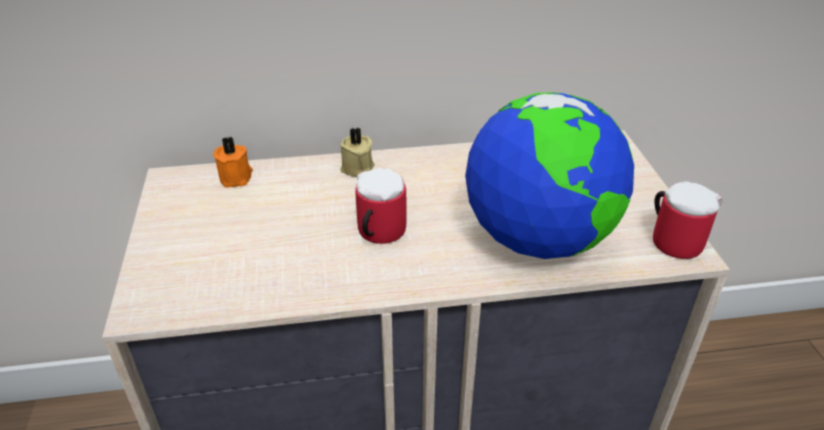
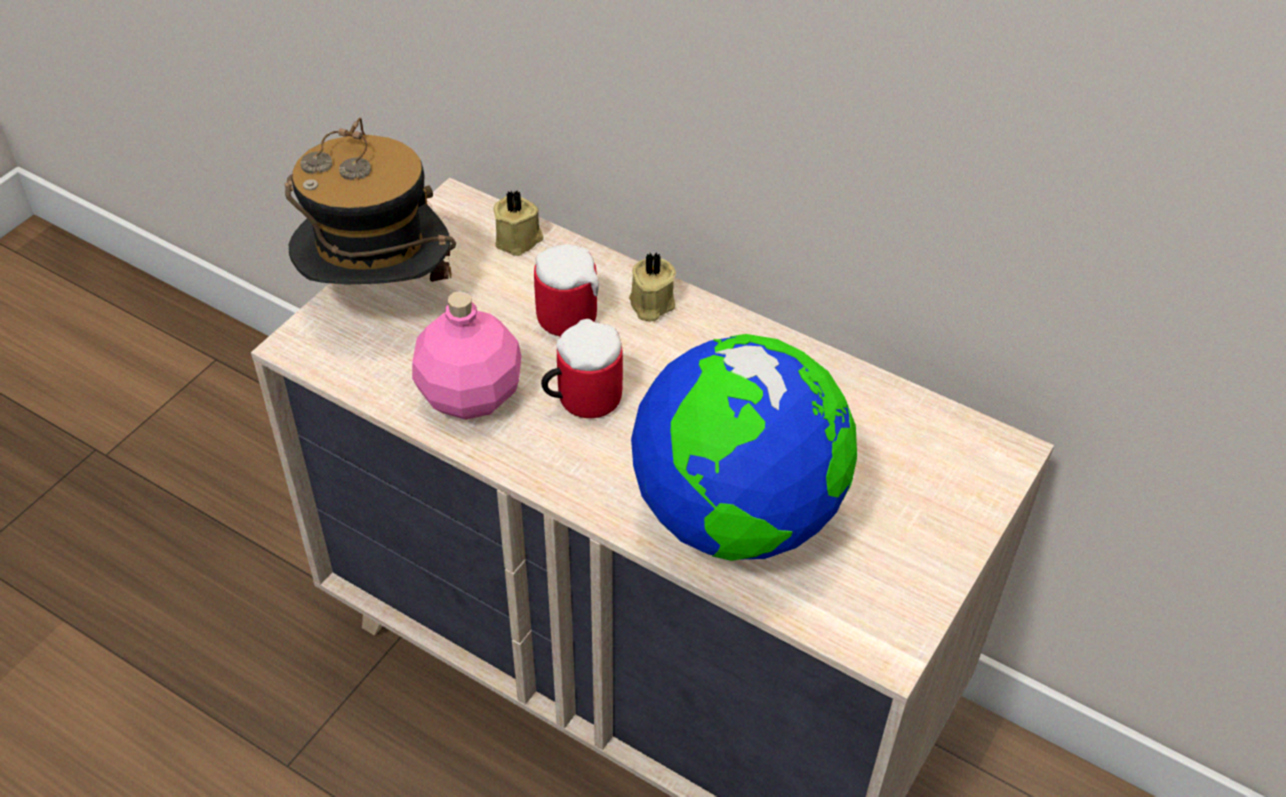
camera: 40 degrees right, 10 degrees up
(175, 253) = (380, 300): none -> hat
(237, 177) = (519, 240): orange candle -> beige candle
(304, 271) = (468, 395): none -> pink bottle
(673, 239) = (892, 620): mug -> mug (572, 311)

